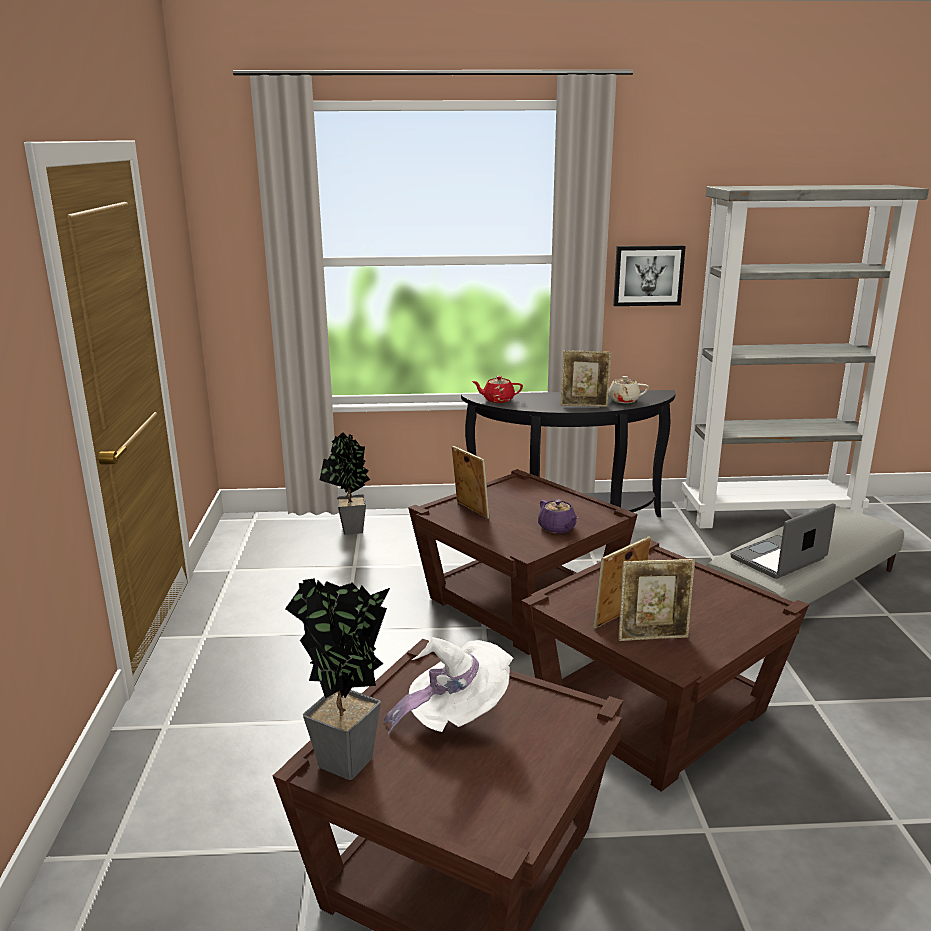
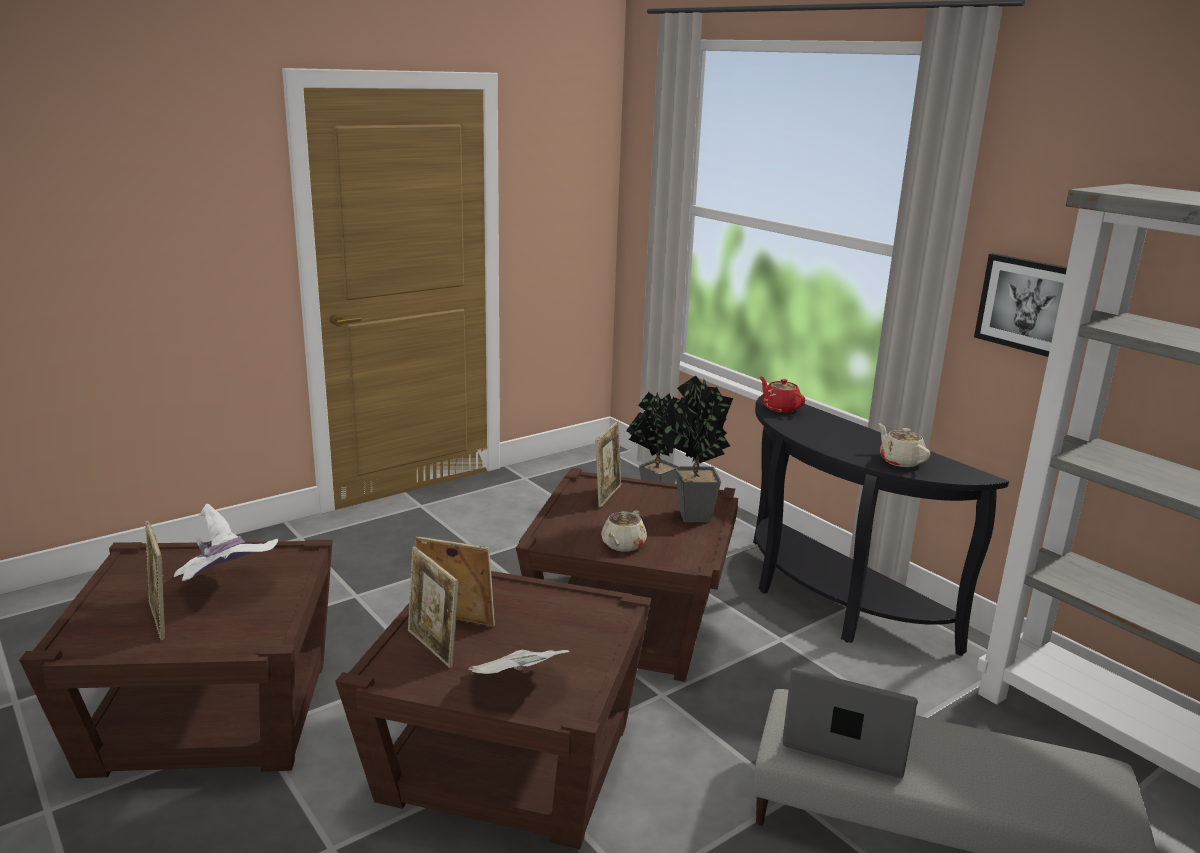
camera: 55 degrees right, 0 degrees up
(349, 768) = (140, 567): potted plant -> potted plant (692, 518)
(557, 528) = (622, 545): purple teapot -> beige teapot
(584, 405) = (841, 447): picture frame -> picture frame (160, 620)
(726, 617) = (518, 683): none -> newspaper

